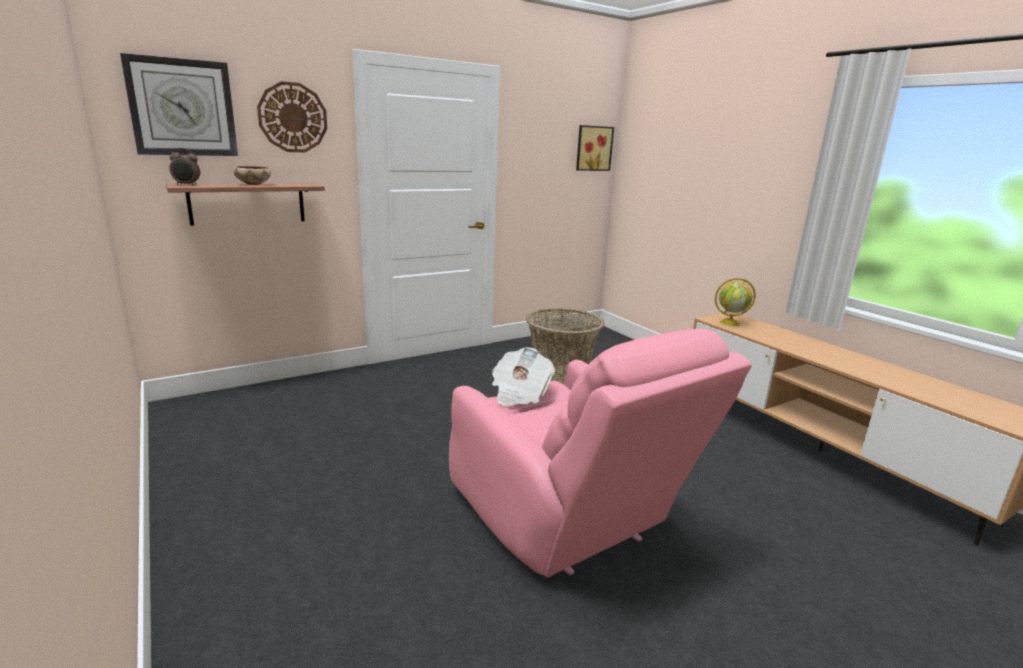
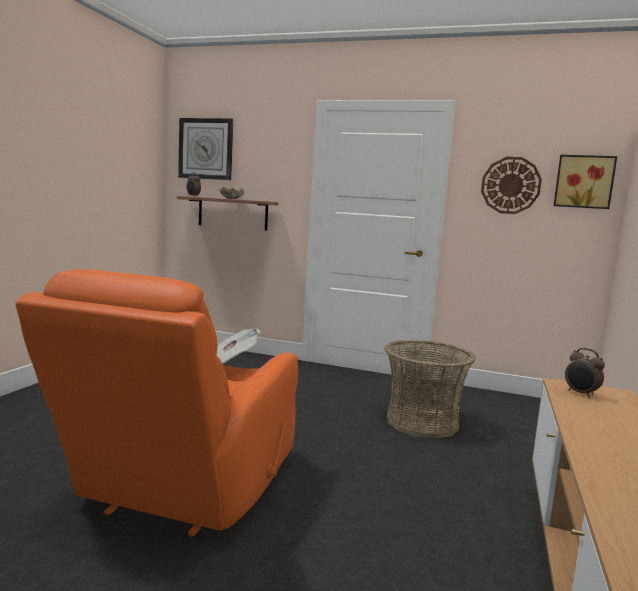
camera: 50 degrees right, 10 degrees down
(293, 117) = (268, 153): wall clock -> wall clock (510, 185)
(567, 521) = (182, 491): pink armchair -> orange armchair
(730, 323) = (581, 394): globe -> alarm clock

